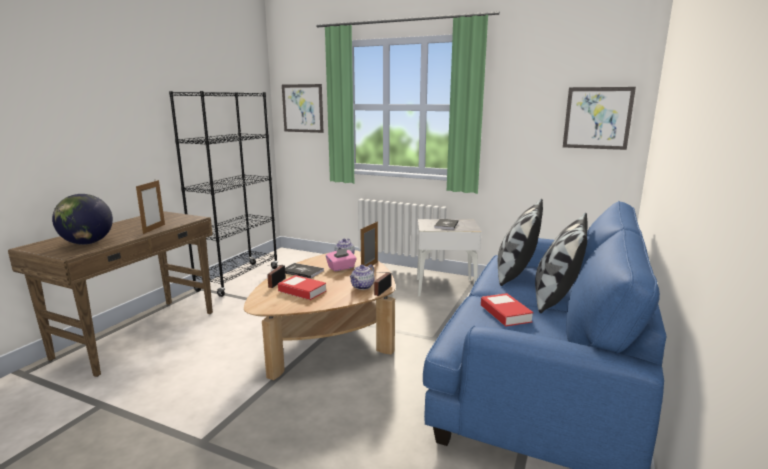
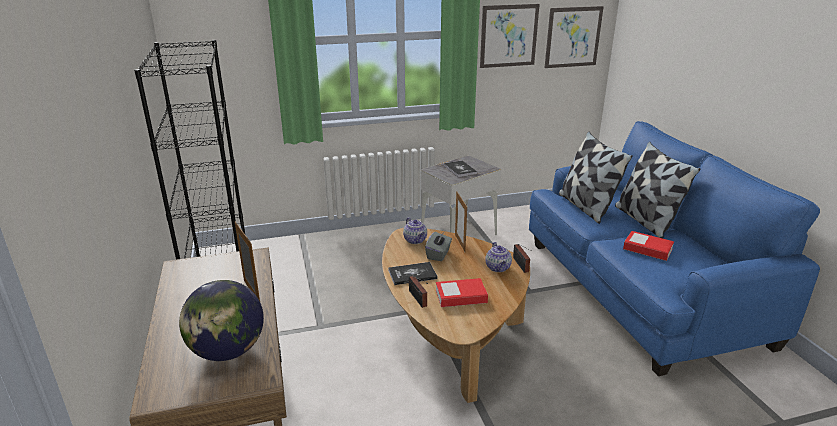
camera: 40 degrees left, 10 degrees up
(302, 108) = (220, 47): picture -> picture (509, 36)
(341, 268) = (438, 254): pink tissue box -> grey tissue box

